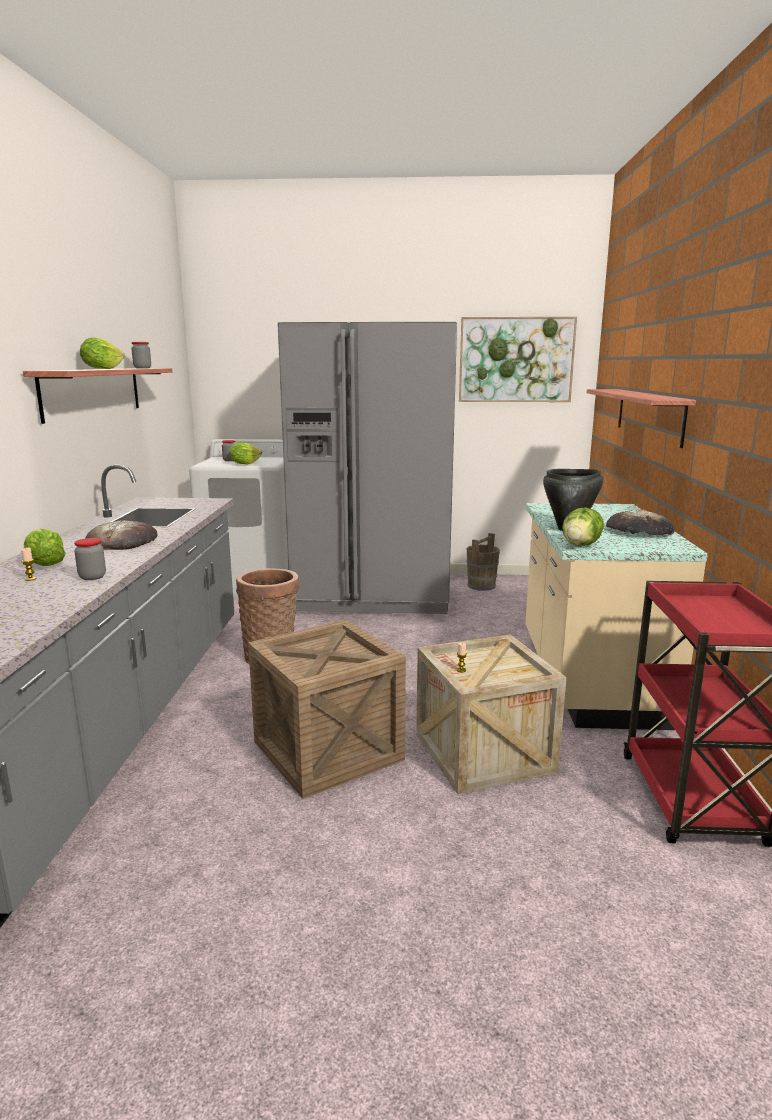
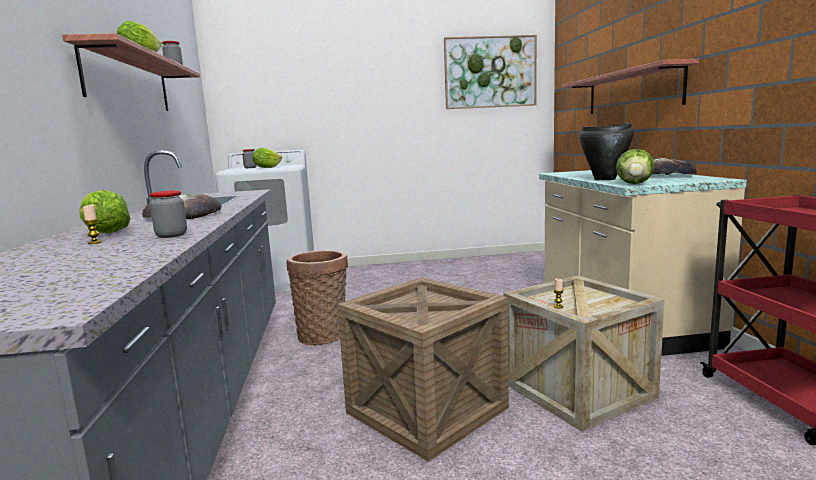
camera: 10 degrees left, 5 degrees down
(373, 593) = (391, 277): grey fridge -> none
(481, 586) = (479, 264): brown bucket -> none

